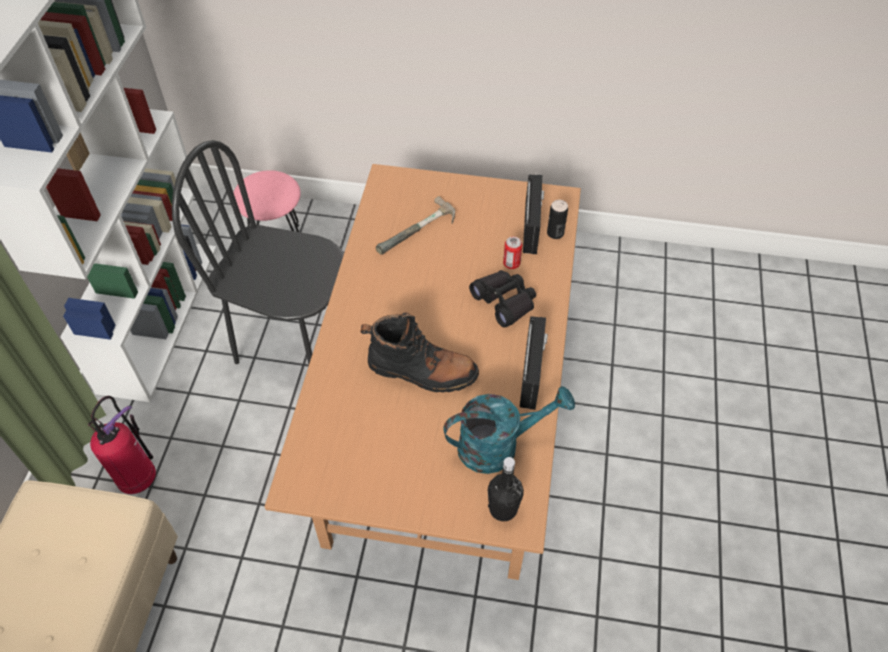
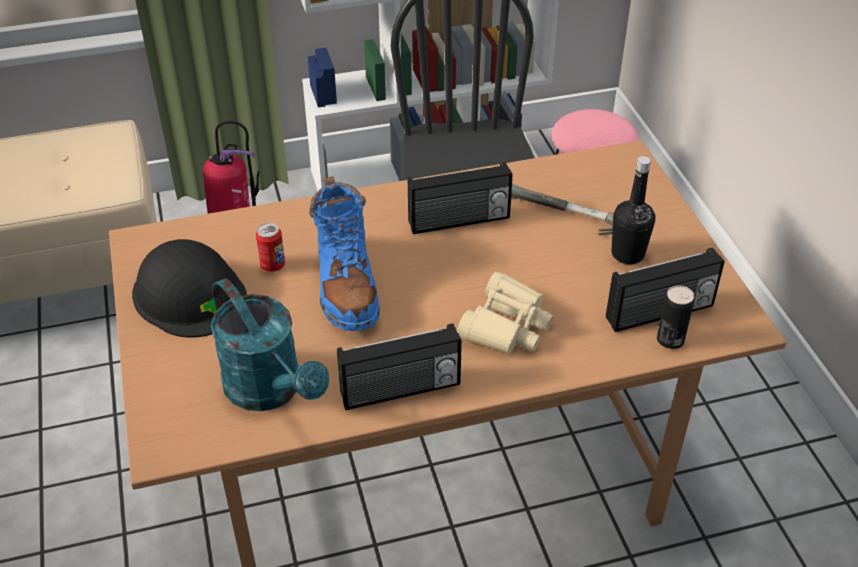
camera: 65 degrees right, 10 degrees down
(376, 468) = (189, 294): none -> black hard hat
(394, 286) = (459, 221): none -> radio
(422, 371) = (346, 286): black boot -> blue boot
(503, 508) = (178, 424): black bottle -> black bottle (627, 254)
(505, 301) = (506, 326): black binoculars -> beige binoculars
(511, 264) = (577, 312): can -> can (272, 265)

